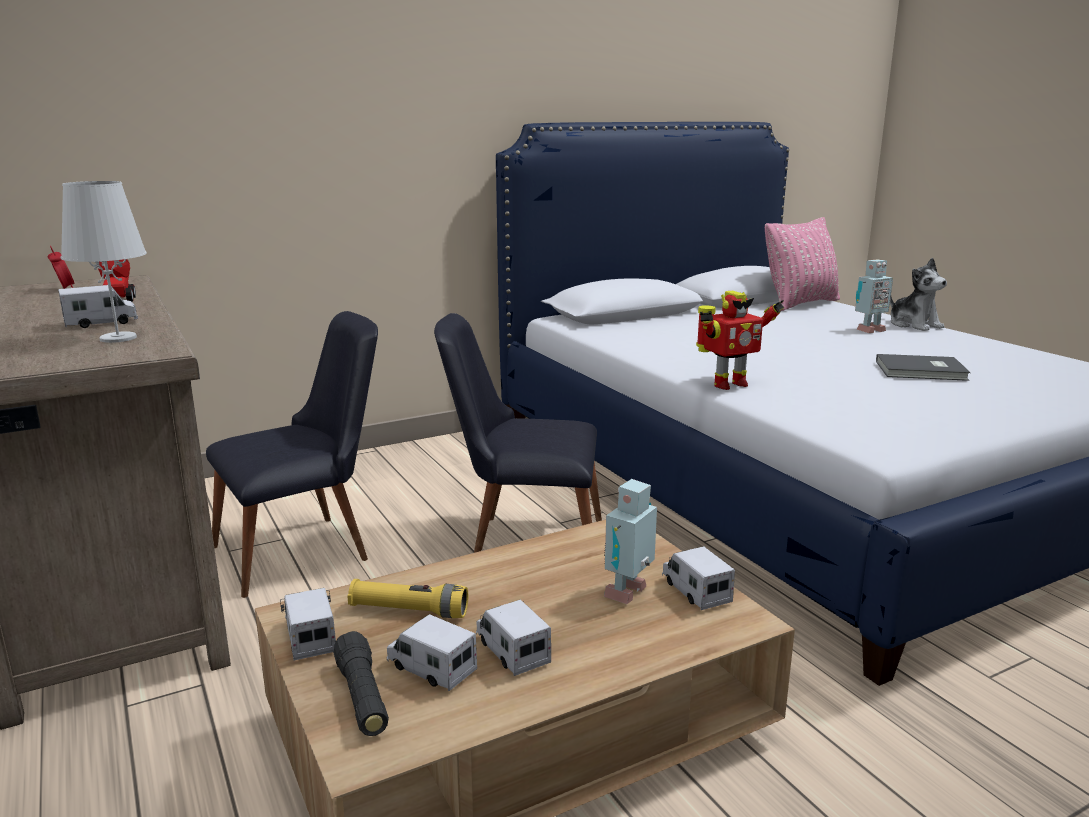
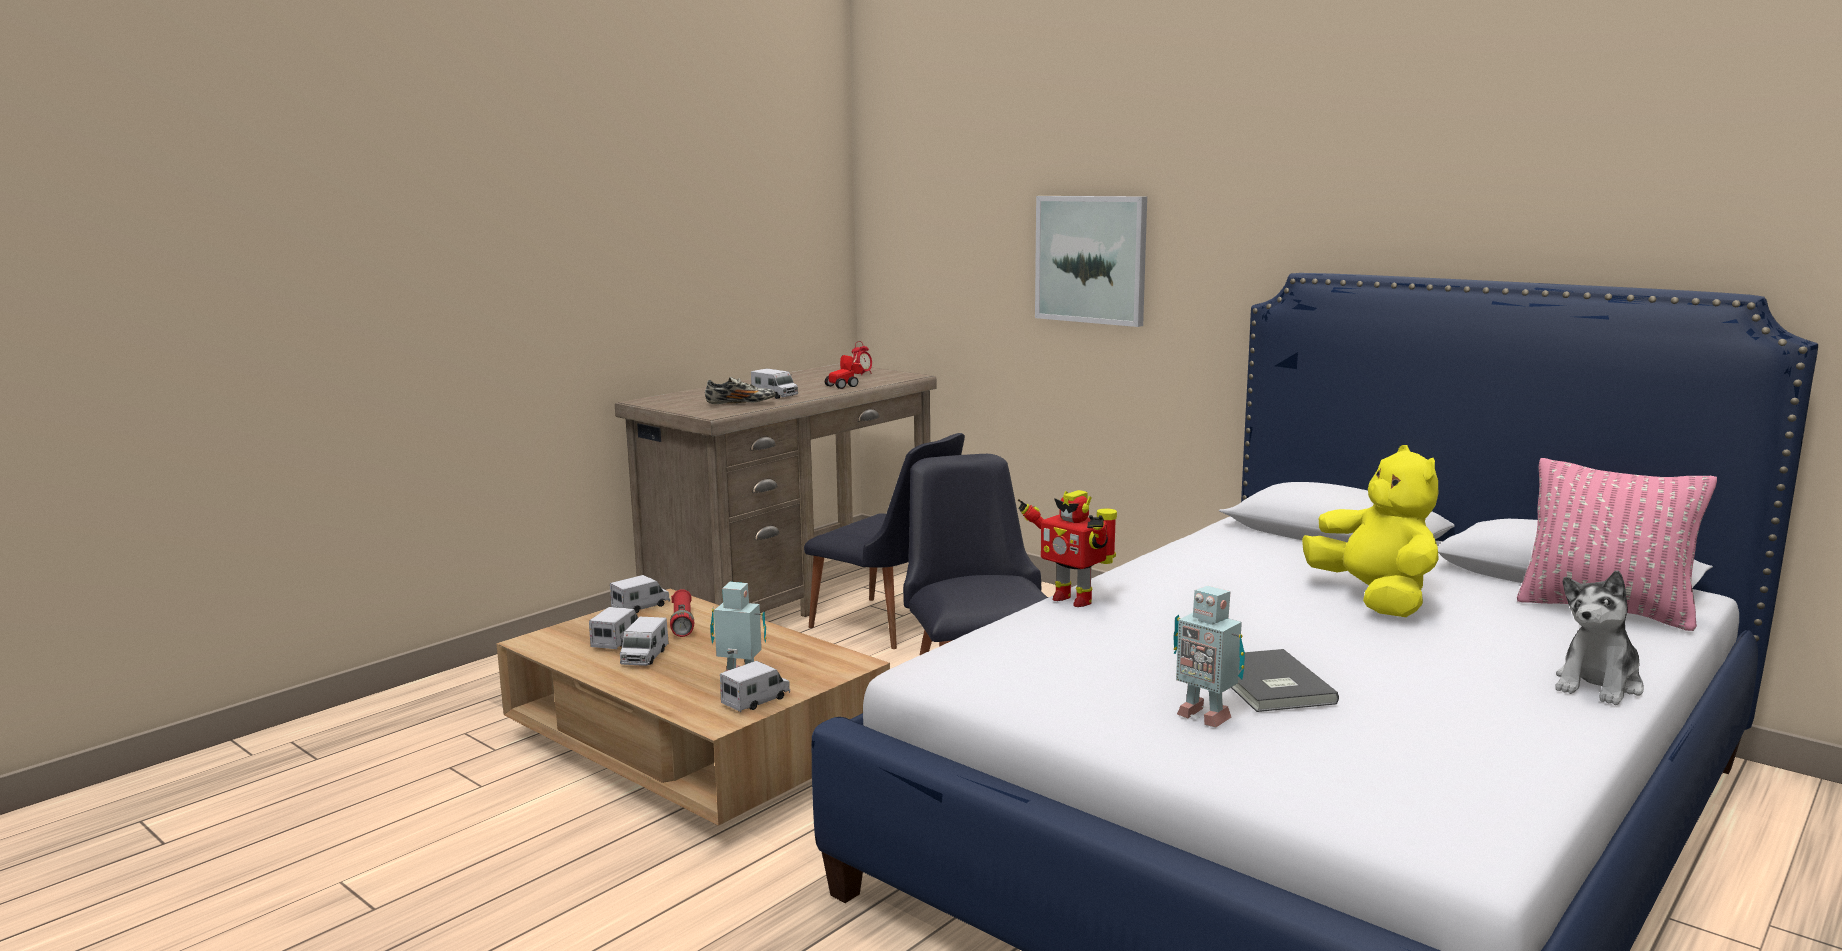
camera: 70 degrees right, 5 degrees down
(118, 338) = (740, 404): white table lamp -> shoe
(313, 123) = (1091, 259): none -> picture
(362, 697) = (582, 631): black flashlight -> none
(409, 611) = (682, 622): yellow flashlight -> red flashlight
(512, 651) = (644, 656): toy truck -> toy truck turned 150 degrees clockwise
(763, 329) = (1374, 599): none -> yellow plush toy
(868, 330) = (1484, 654): toy robot -> toy robot (1204, 715)

